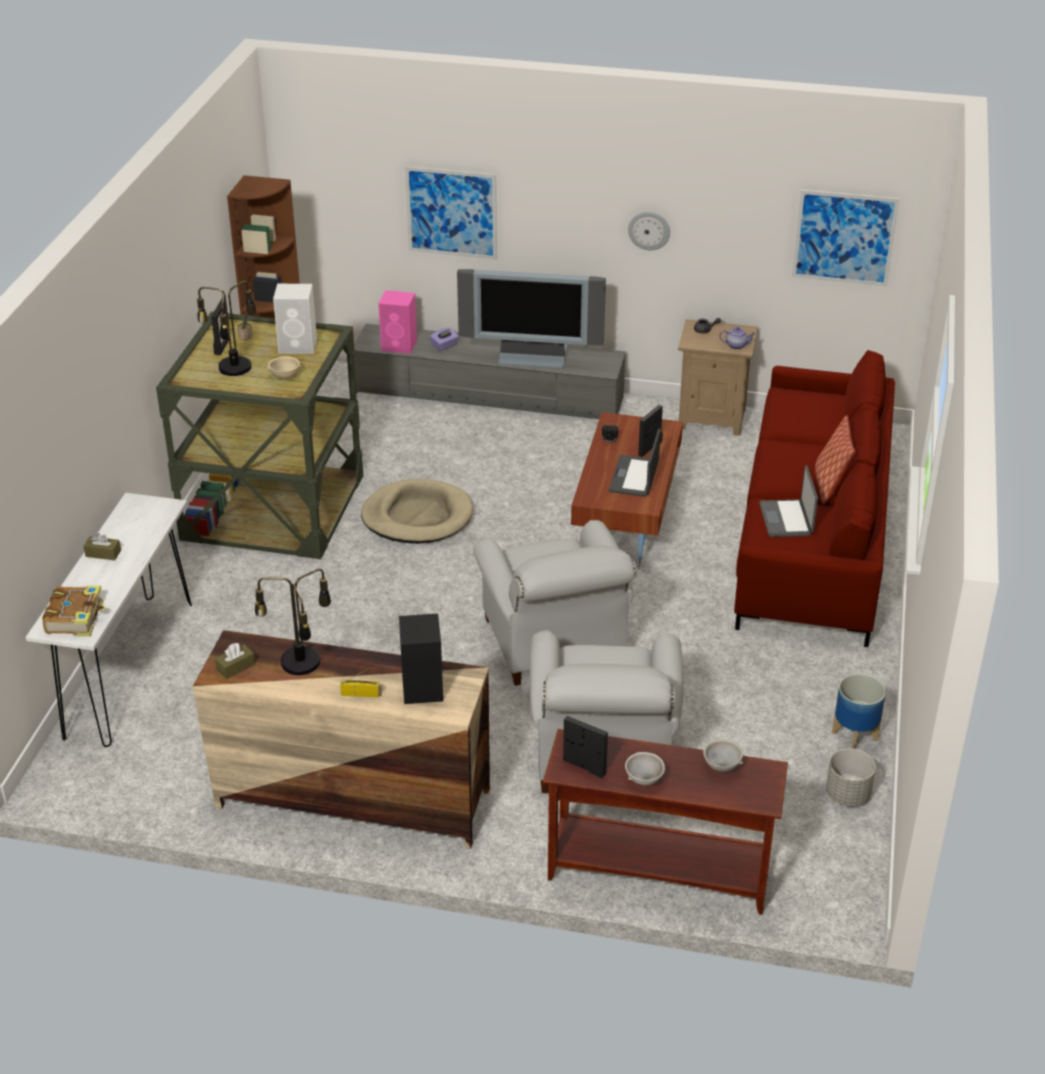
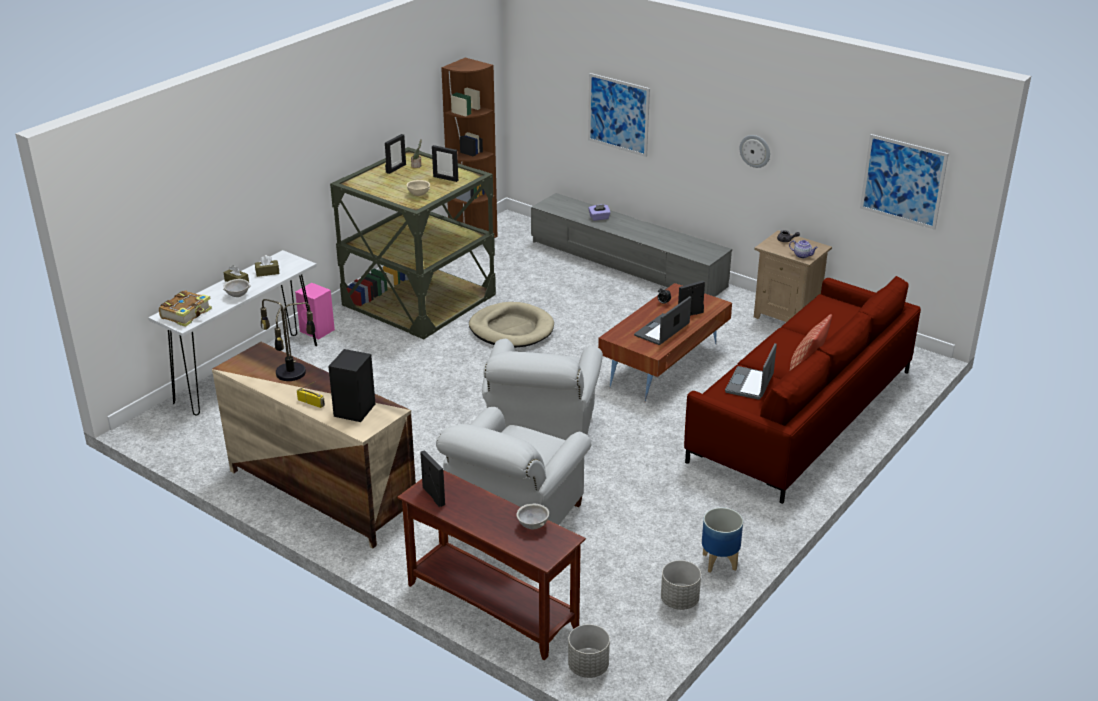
camera: 25 degrees right, 5 degrees down
(234, 367) = (391, 182): table lamp -> none
(236, 667) = (248, 365): brown tissue box -> brown tissue box (267, 272)
(299, 345) = (446, 178): white speaker -> picture frame
(400, 345) = (568, 211): pink speaker -> pink speaker (317, 331)
(533, 358) = (657, 238): television -> none
(644, 780) = (468, 517): grey bowl -> grey bowl (238, 295)
(812, 906) = (588, 667): none -> grey planter

